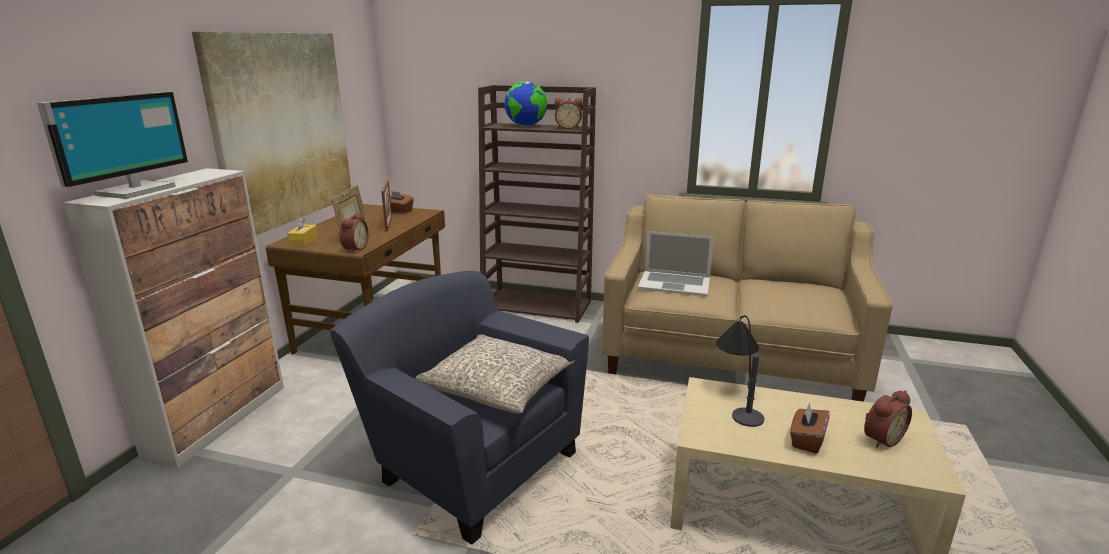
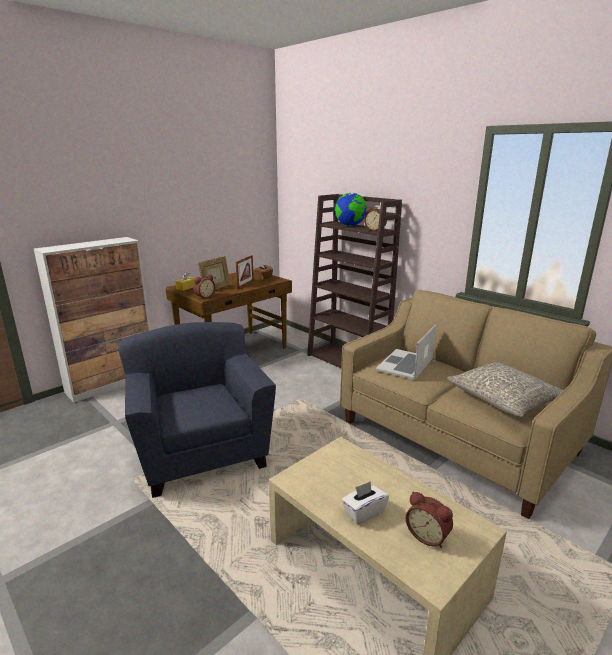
camera: 30 degrees right, 0 degrees up
(134, 191) = (69, 246): monitor -> none
(283, 129) = (188, 216): picture -> none
(498, 387) = (209, 404): grey pillow -> grey pillow (504, 399)
(674, 283) = (405, 364): laptop -> laptop turned 75 degrees clockwise
(737, 400) = (352, 464): table lamp -> none
(806, 440) = (364, 512): brown tissue box -> white tissue box
(880, 438) = (428, 535): alarm clock -> alarm clock turned 45 degrees clockwise

